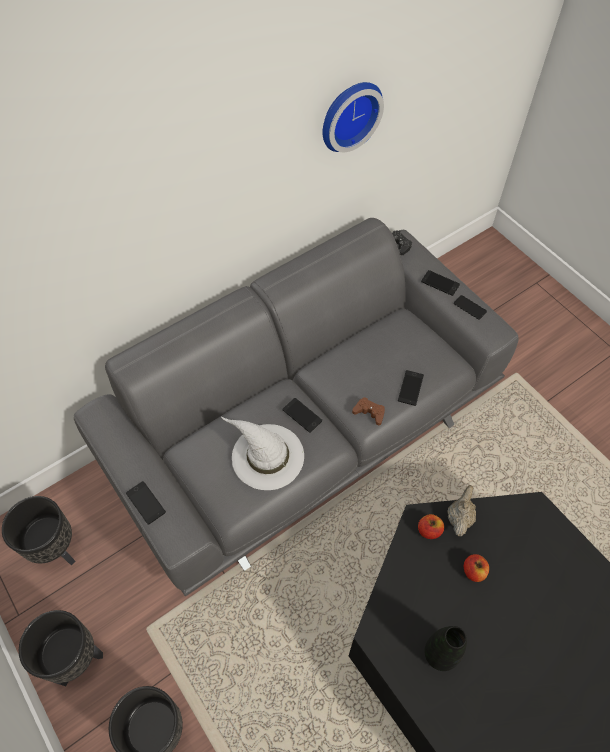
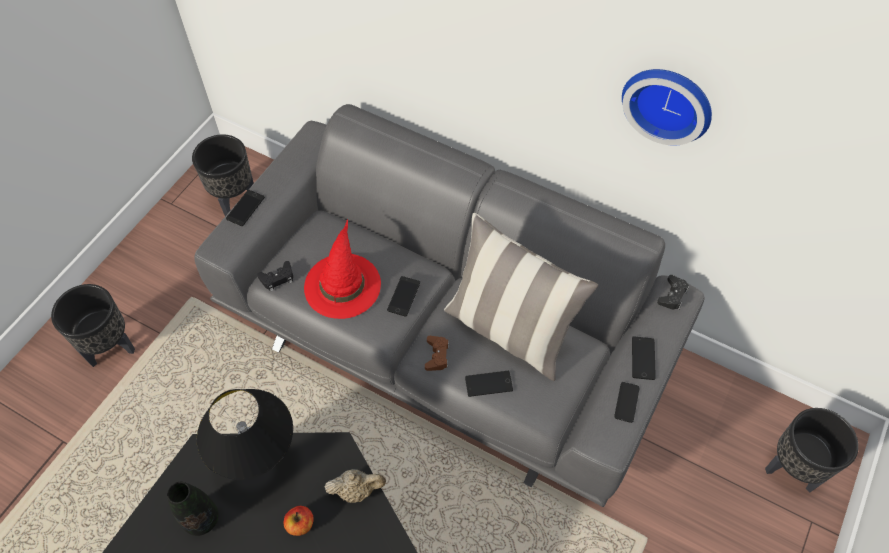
camera: 65 degrees right, 0 degrees up
(77, 659) = (149, 261): black planter -> black planter (792, 470)
(230, 507) = (277, 278): none -> black game controller
(266, 456) = (342, 284): white hat -> red hat
(369, 356) = (510, 330): none -> pillow
(411, 584) = (263, 467): none -> black table lamp
(429, 530) = (329, 464): apple -> none

